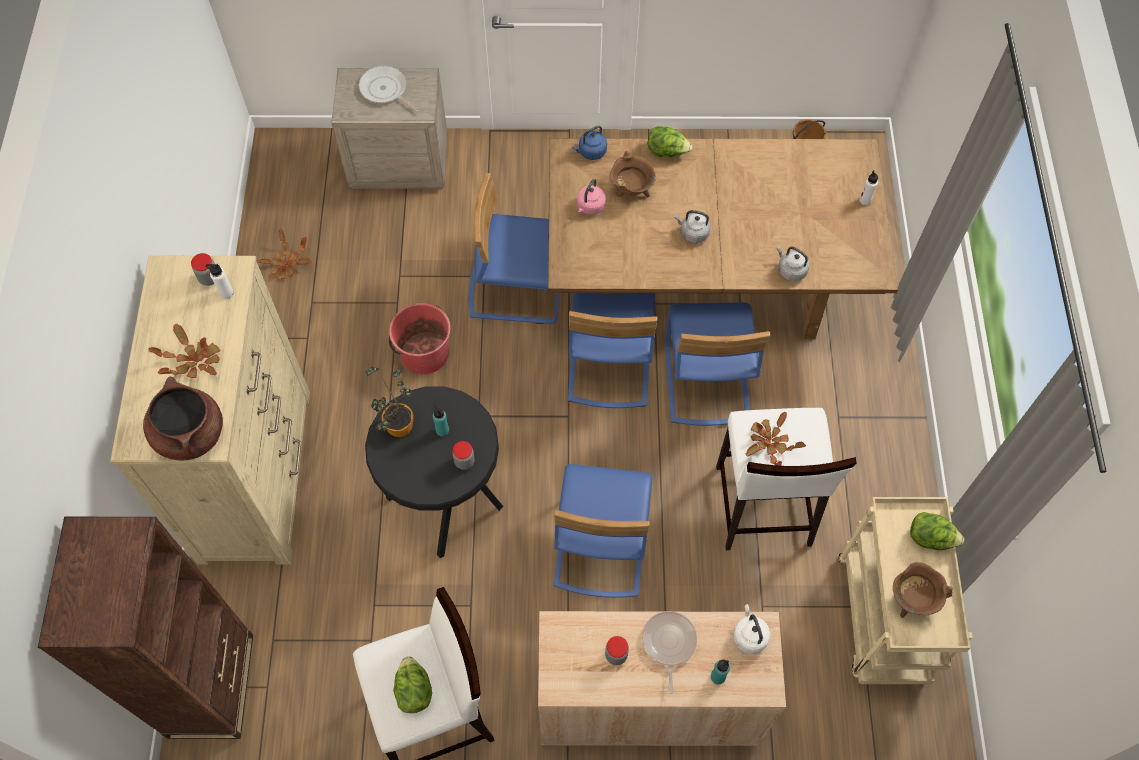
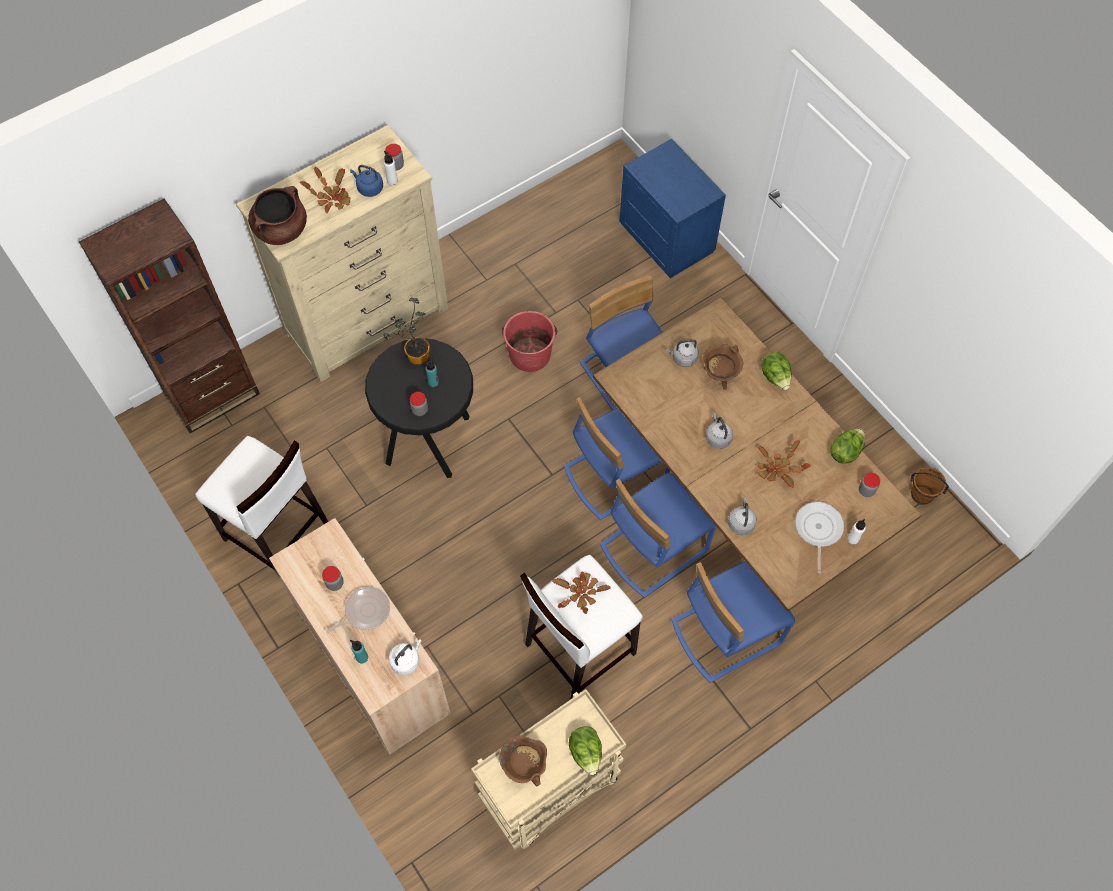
camera: 55 degrees right, 0 degrees up
(287, 264) = (532, 230): potted plant -> potted plant (777, 469)
(385, 90) = (678, 177): frying pan -> frying pan (818, 530)
(399, 163) = (667, 238): beige nightstand -> blue nightstand
(413, 690) = (242, 485): lettuce -> lettuce (845, 451)
(590, 207) = (683, 358): pink kettle -> grey kettle
(591, 152) = (731, 329): blue kettle -> blue kettle (369, 188)
(599, 545) = (467, 558): blue chair -> blue chair (725, 631)
(826, 161) = (866, 490): none -> jar

